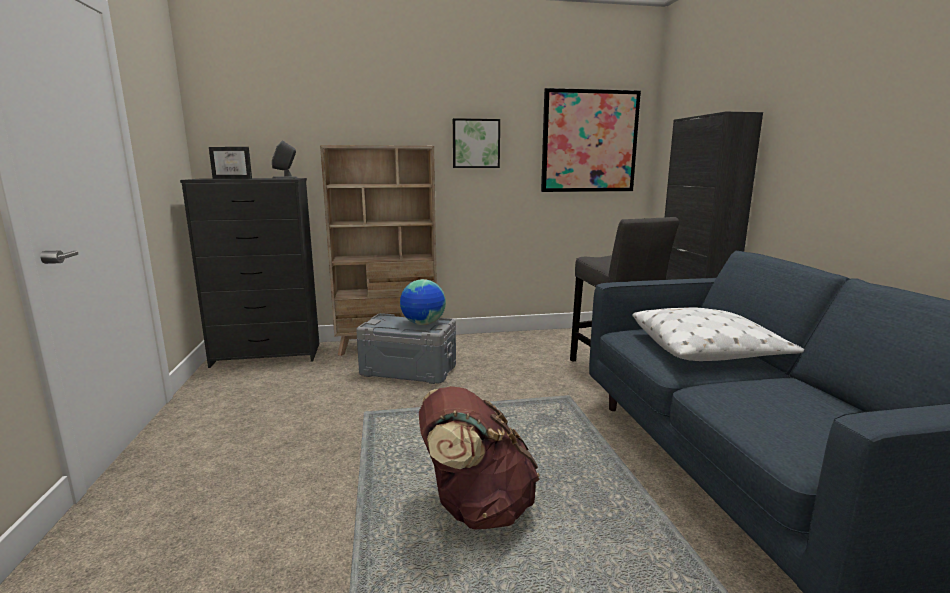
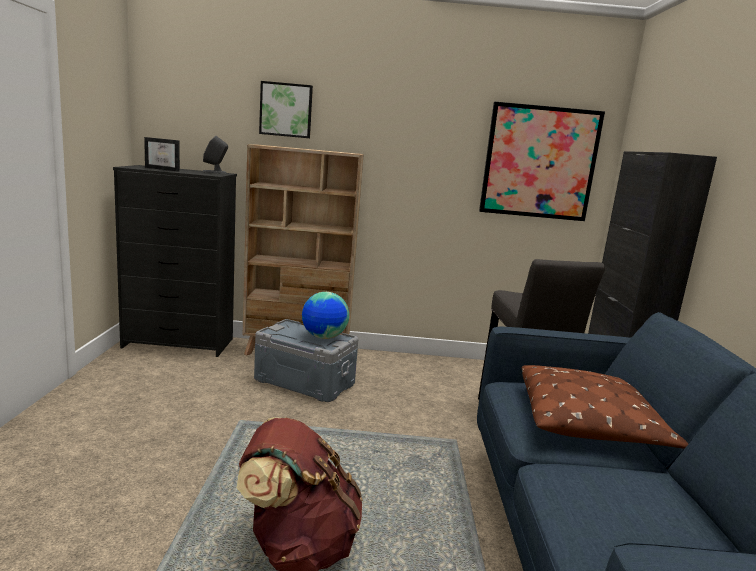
camera: 10 degrees right, 0 degrees up
(475, 143) = (412, 154): picture -> picture (286, 110)
(707, 350) = (591, 422): white pillow -> brown pillow

